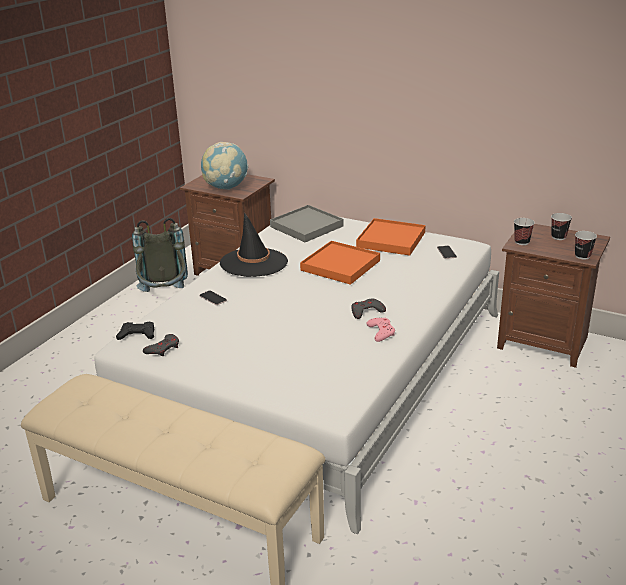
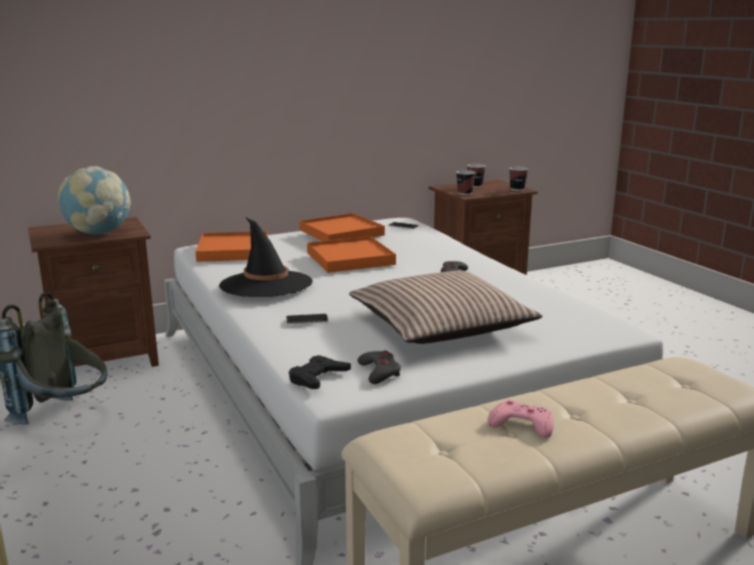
camera: 55 degrees left, 10 degrees down
(257, 341) = (440, 325): none -> pillow
(307, 226) = (234, 250): grey tray -> orange tray
(381, 332) = (500, 280): pink game controller -> pink game controller (521, 424)

